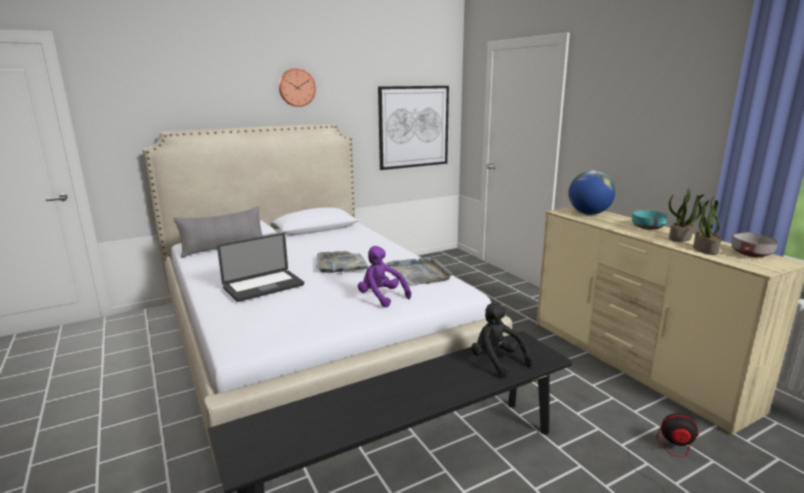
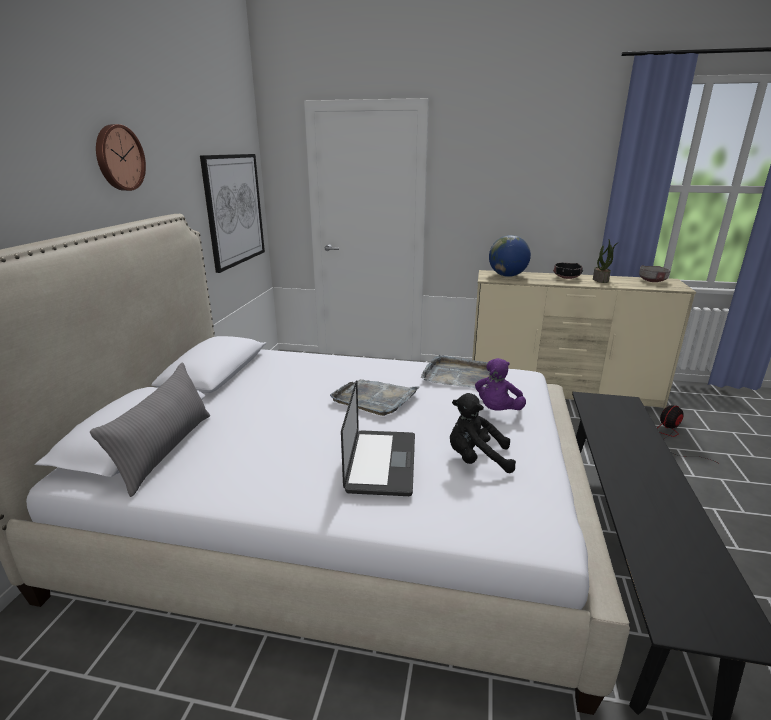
camera: 50 degrees left, 5 degrees up
(381, 297) = (497, 411): purple plush toy -> purple plush toy turned 60 degrees counterclockwise
(497, 361) = (617, 421): black plush toy -> black plush toy (476, 459)
(647, 228) = (566, 277): turquoise bowl -> black bowl
(704, 250) = (631, 284): potted plant -> none

